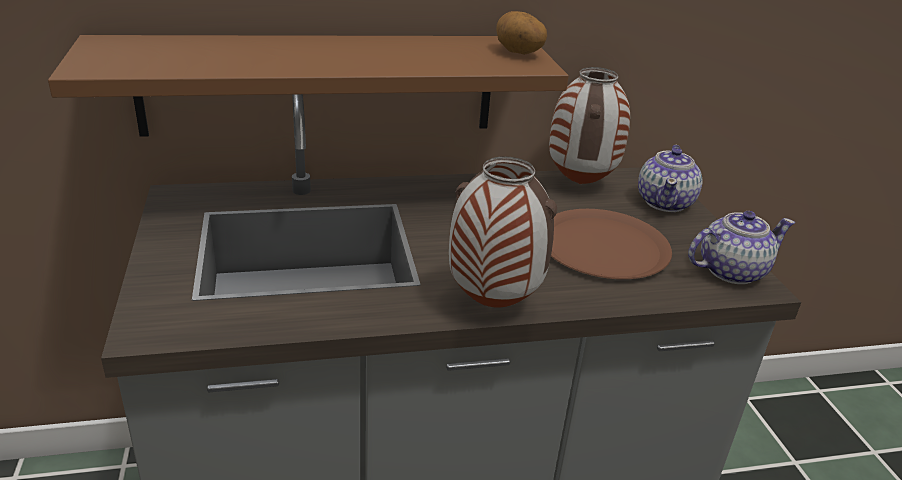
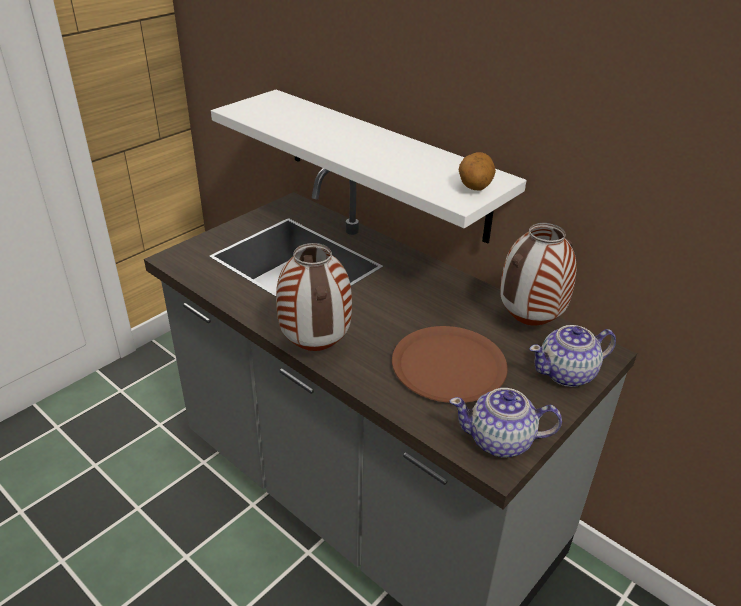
camera: 55 degrees right, 5 degrees up
(320, 84) = (384, 163): brown shelf -> white shelf
(730, 271) = (501, 441): teapot -> teapot turned 150 degrees clockwise

